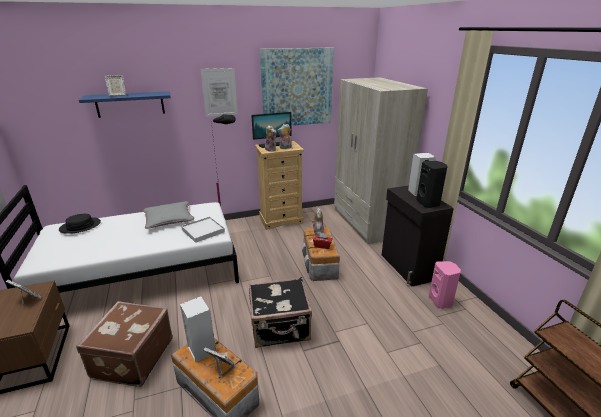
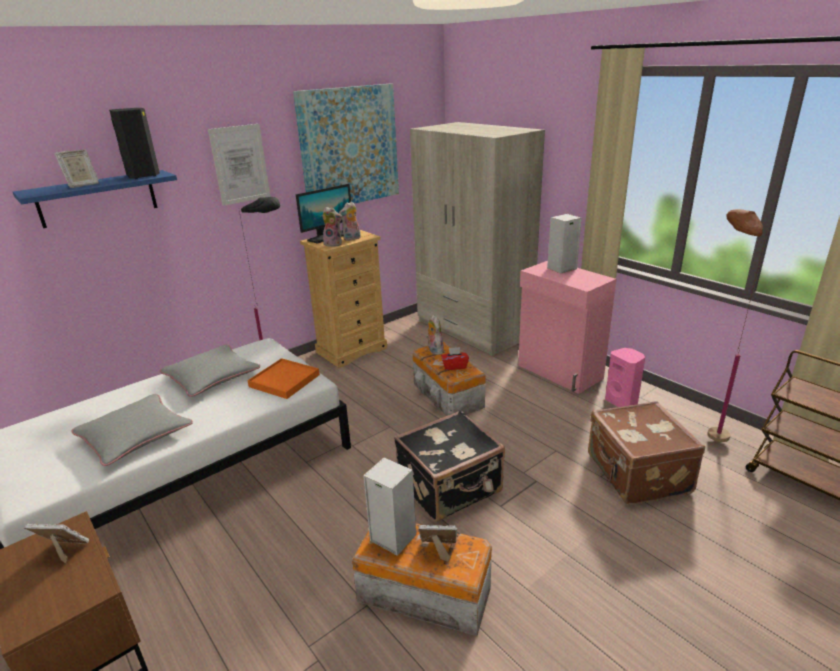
camera: 20 degrees left, 0 degrees up
(80, 226) = (60, 420): black hat -> none
(106, 244) = (135, 435): none -> grey pillow
(132, 358) = (261, 595): brown suitcase -> brown suitcase (636, 474)
(203, 231) = (284, 381): white tray -> orange tray
(407, 267) = (559, 372): black cabinet -> pink cabinet
(429, 203) = (585, 279): black speaker -> black speaker (143, 176)
(495, 342) = (705, 431): none -> brown floor lamp

